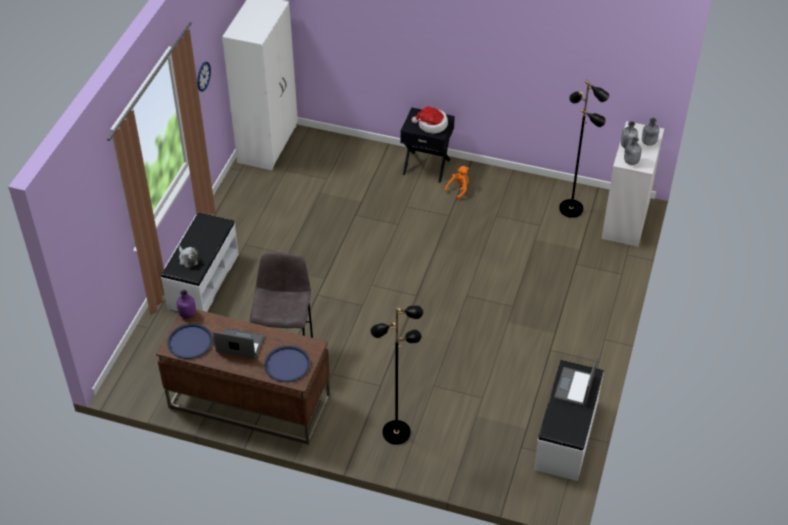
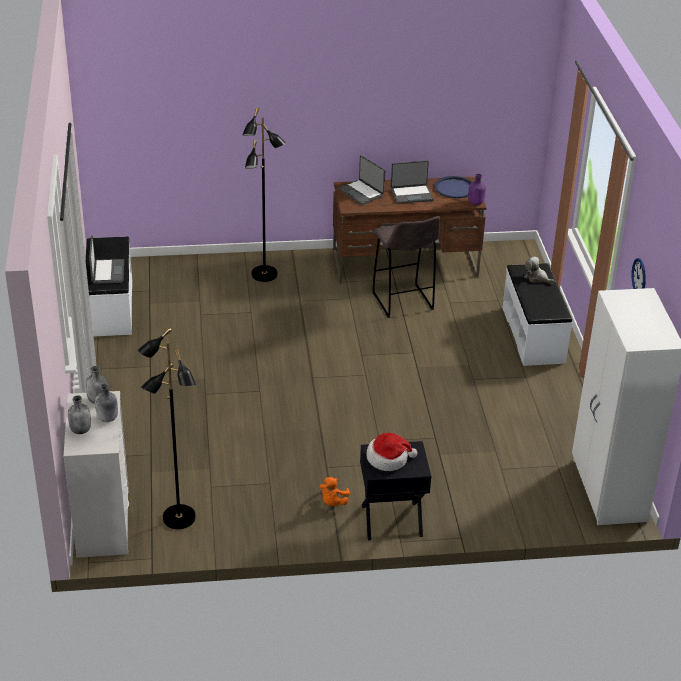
camera: 155 degrees right, 10 degrees down
(287, 364) = (361, 192): blue tray -> laptop

